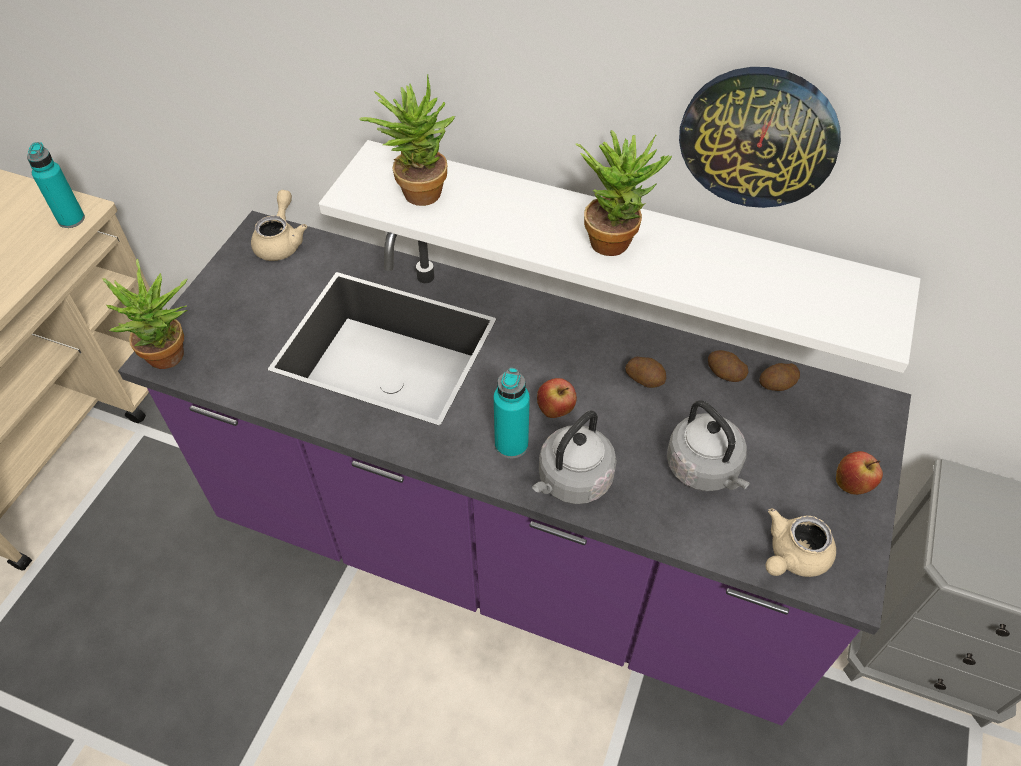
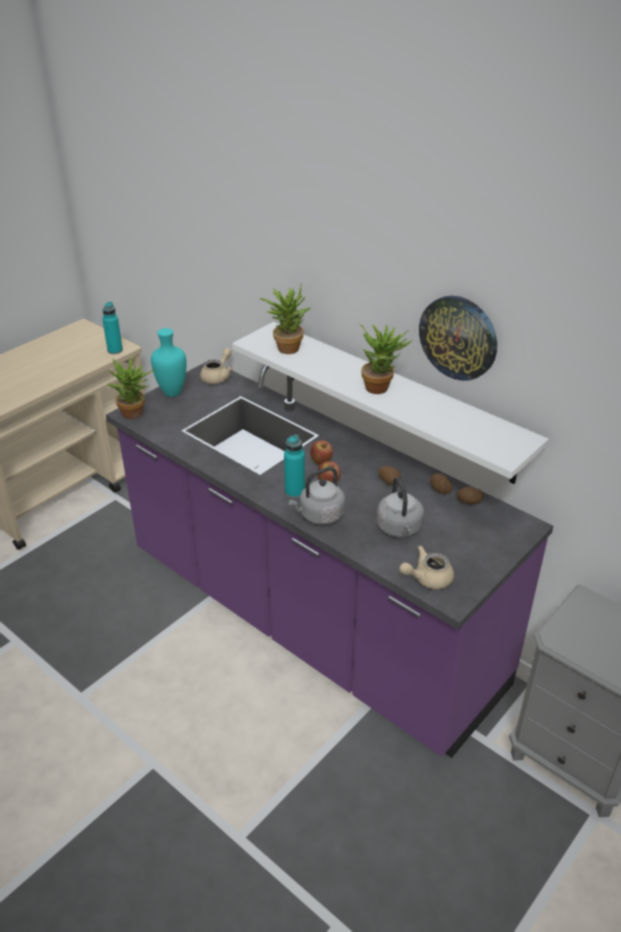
camera: 20 degrees right, 15 degrees down
(219, 296) = (172, 393): none -> turquoise vase
(852, 484) = (485, 557): apple -> apple (321, 462)

